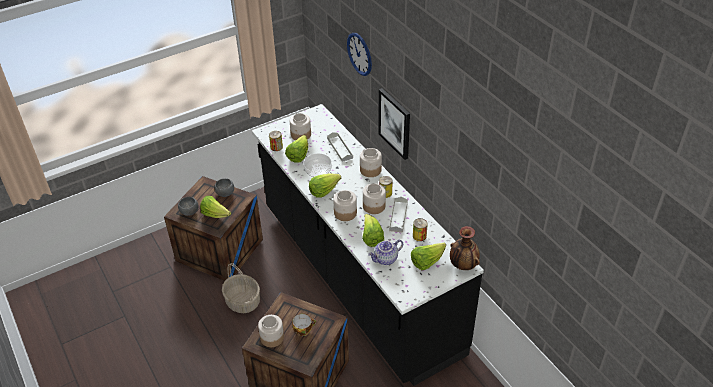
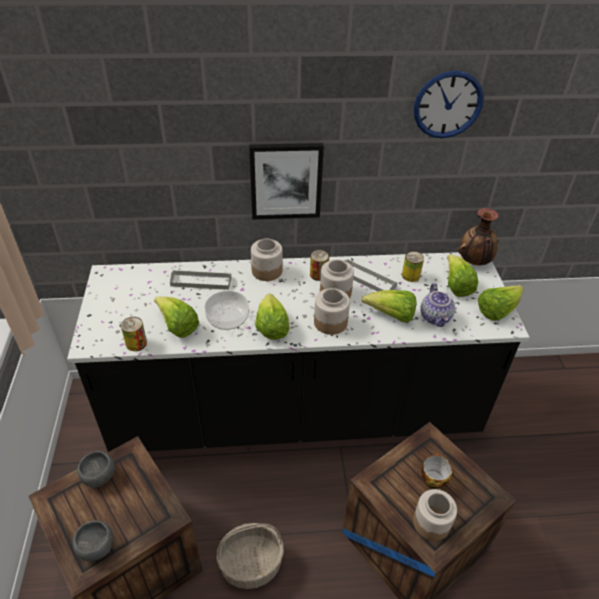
camera: 65 degrees left, 0 degrees up
(215, 214) = (135, 508): lettuce -> lettuce (497, 311)
(301, 135) = (136, 308): jar -> none
(359, 54) = (181, 122): wall clock -> wall clock (448, 105)

